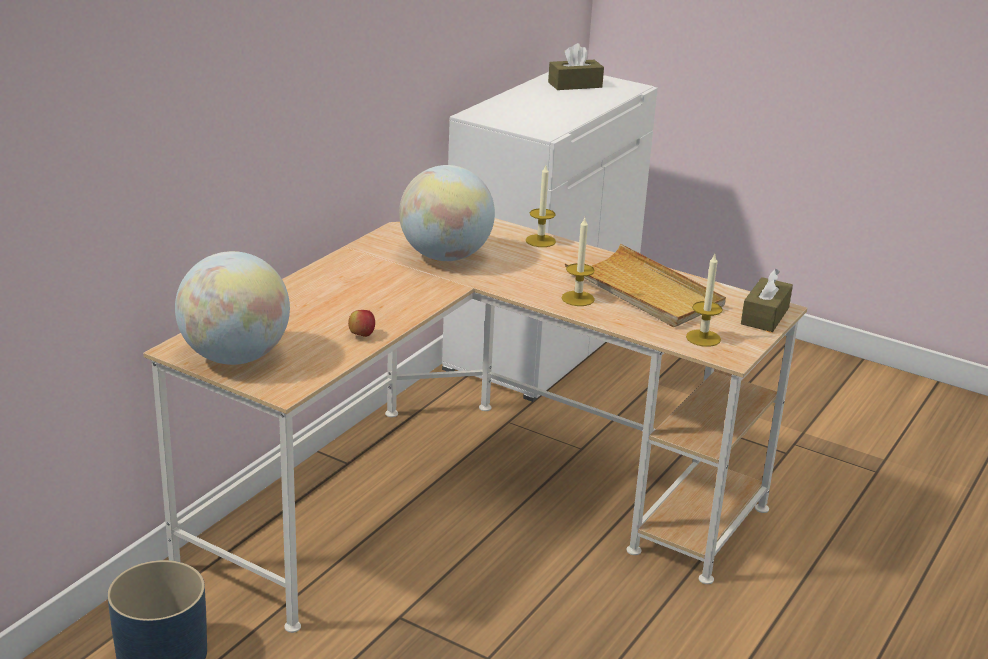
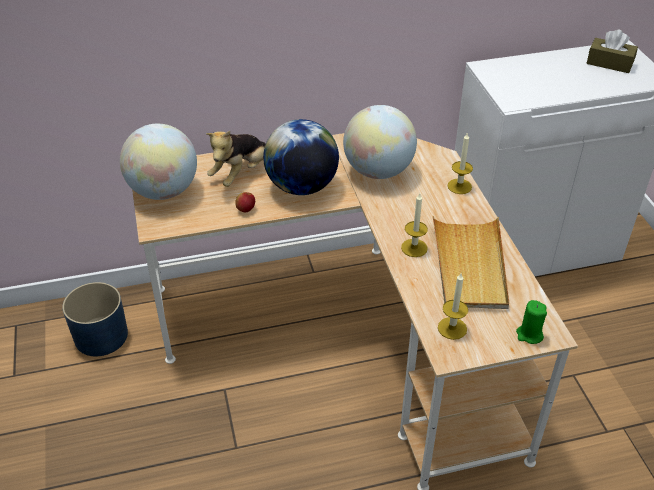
camera: 45 degrees right, 15 degrees up
(300, 310) = (240, 173): none -> plush toy
(389, 296) = (302, 187): none -> globe
(765, 316) = (529, 335): brown tissue box -> green candle

